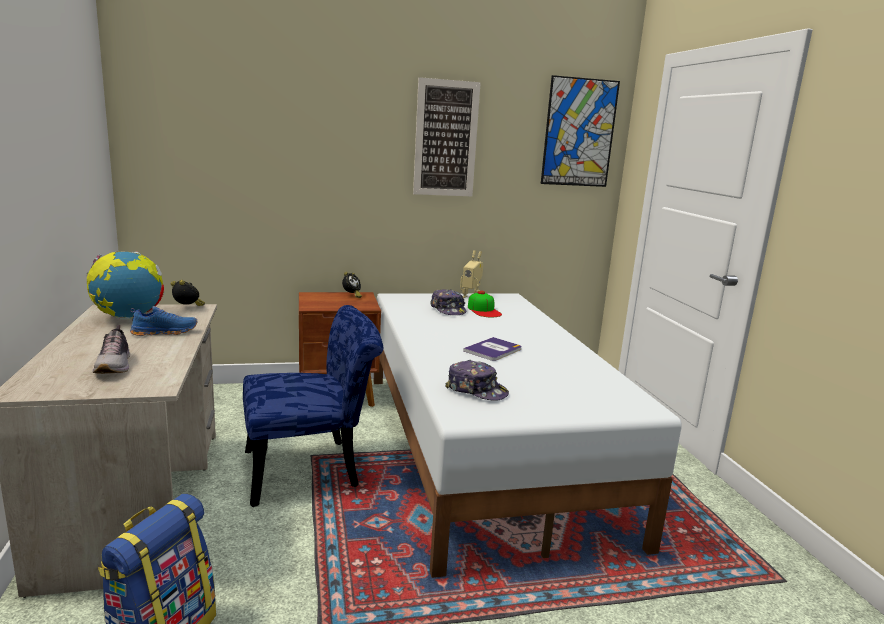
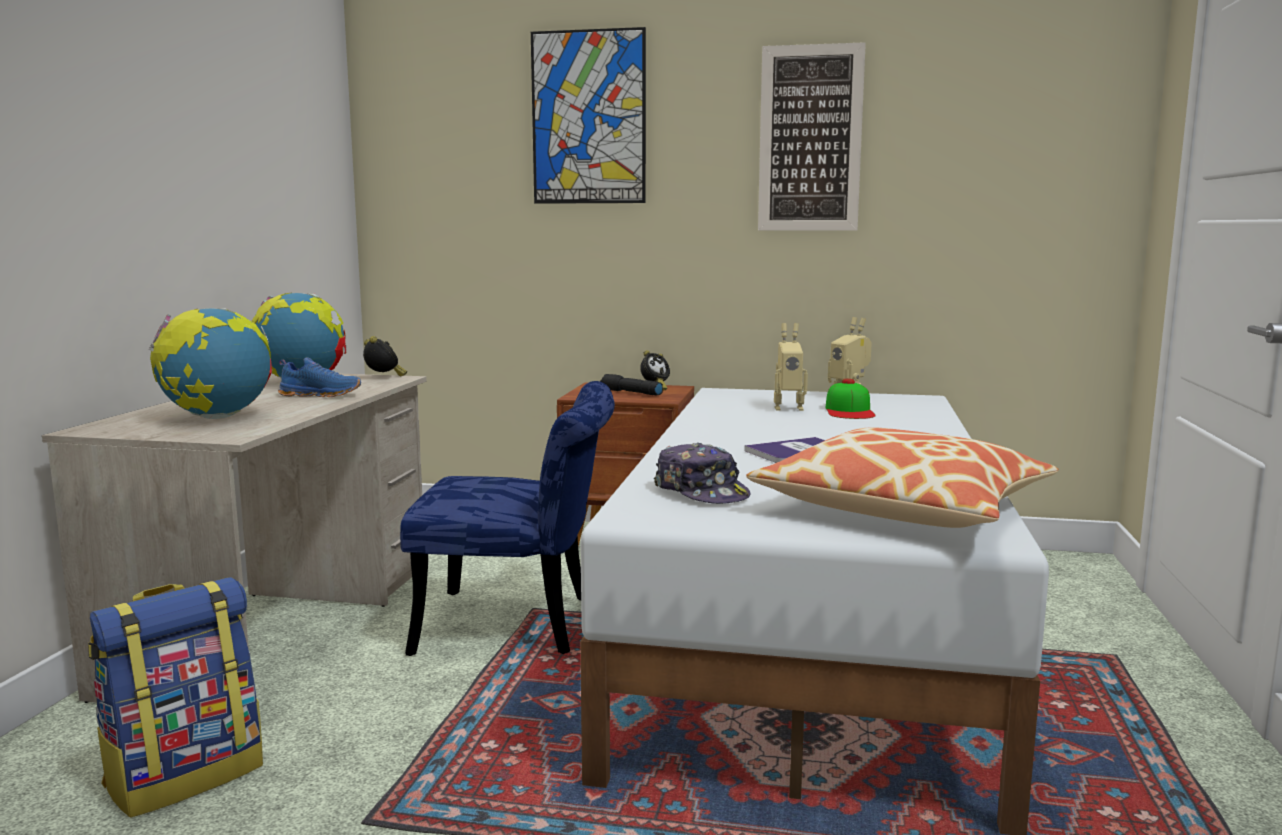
camera: 25 degrees right, 5 degrees down
(115, 366) = (217, 417): shoe -> globe
(340, 301) = (630, 393): none -> black flashlight
(448, 310) = (788, 408): cap -> toy robot
(579, 133) = (1056, 110): picture -> picture (588, 118)
(587, 390) = (903, 507): none -> pillow

